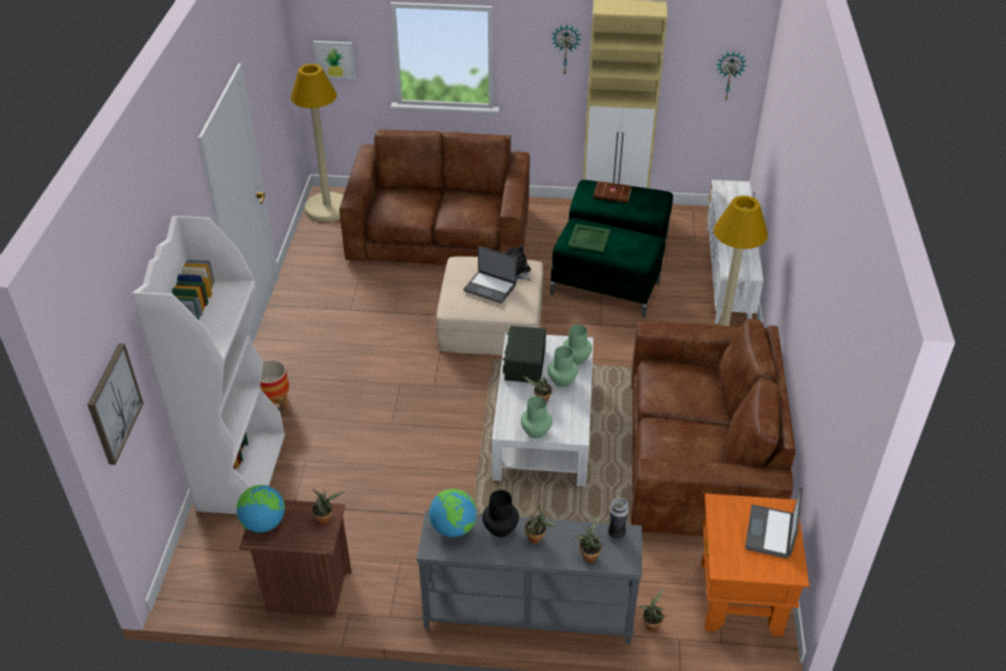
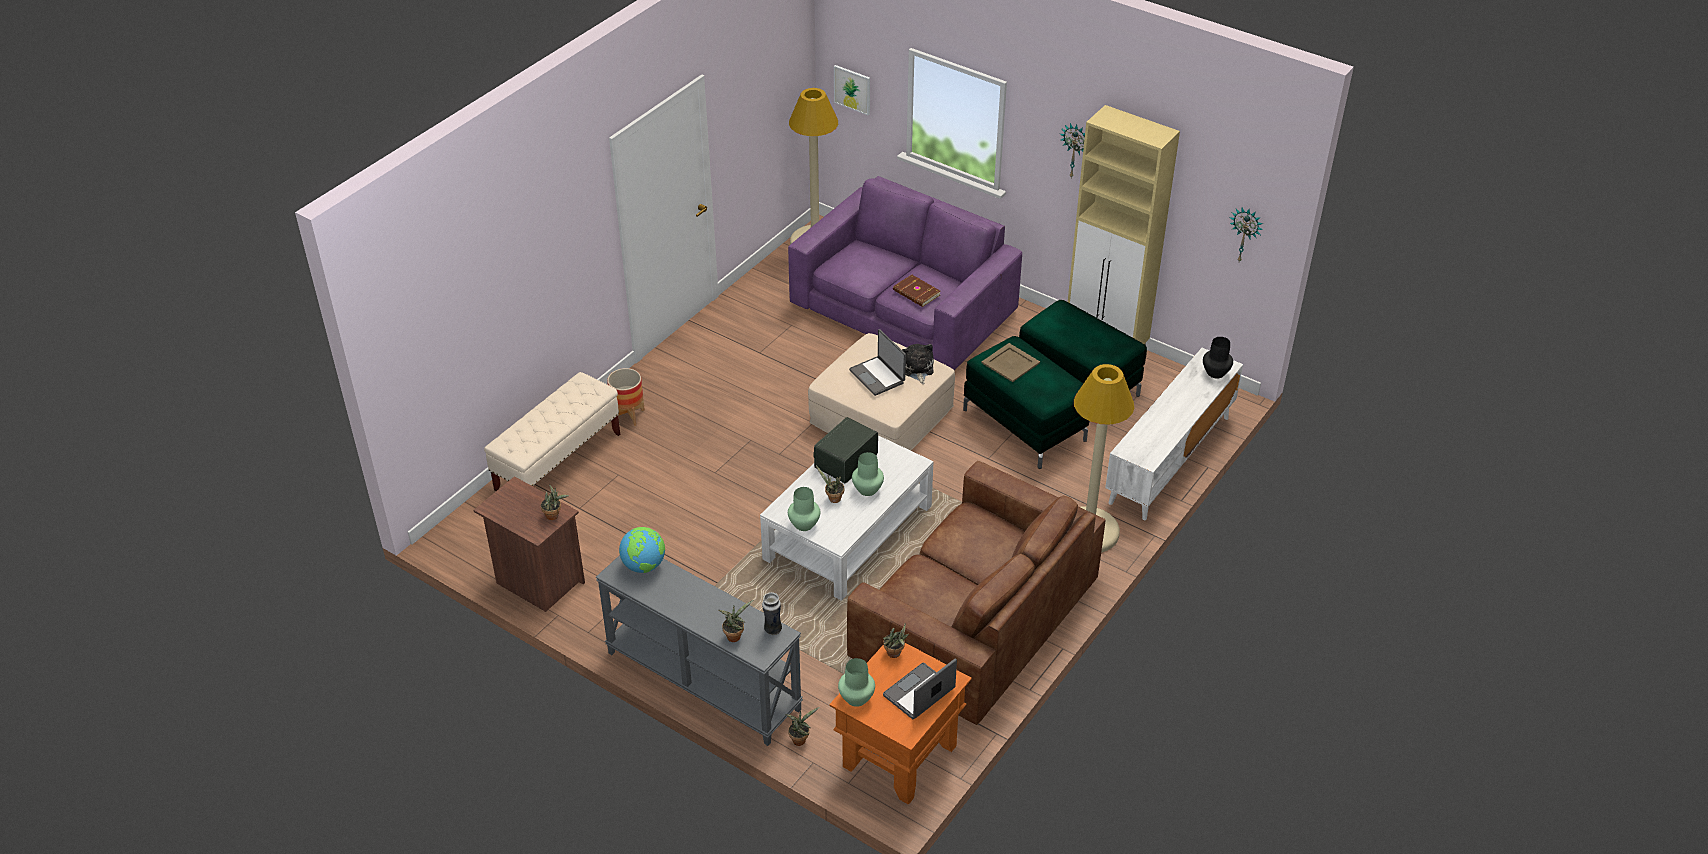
camera: 30 degrees right, 0 degrees up
(113, 403) = (411, 345): picture -> none
(241, 471) = (558, 462): white bookcase -> beige bench
(264, 523) = (505, 499): globe -> none
(440, 234) = (904, 308): brown sofa -> purple sofa
(500, 529) = (680, 583): black vase -> black vase (1215, 373)
(537, 538) = (704, 604): potted plant -> potted plant (895, 654)
(576, 359) = (898, 475): green vase -> green vase (856, 698)
(589, 239) = (1010, 363): green tray -> beige tray
(612, 194) = (1077, 326): brown book -> brown book (916, 293)

